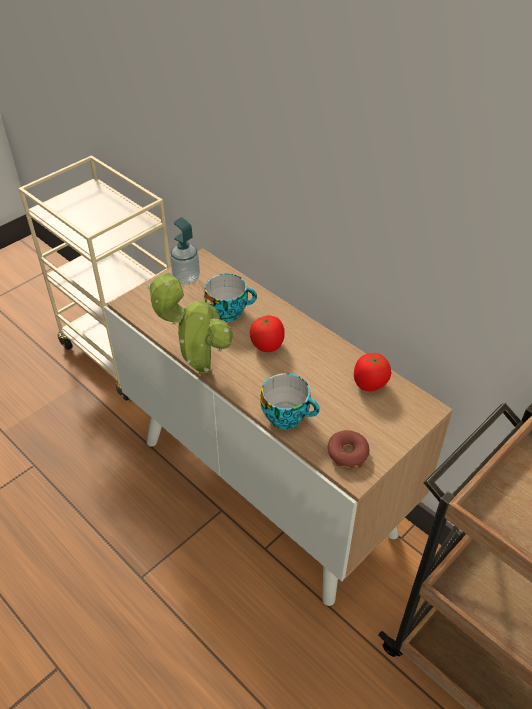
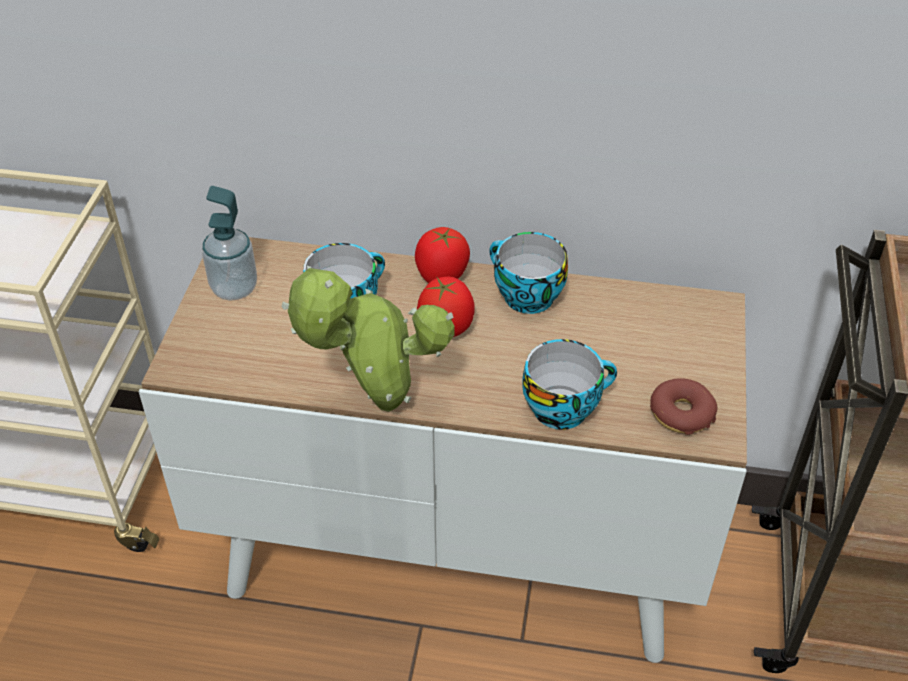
camera: 35 degrees left, 0 degrees up
(323, 349) = (524, 296): none -> cup
(369, 384) = (623, 312): tomato -> tomato (442, 276)

